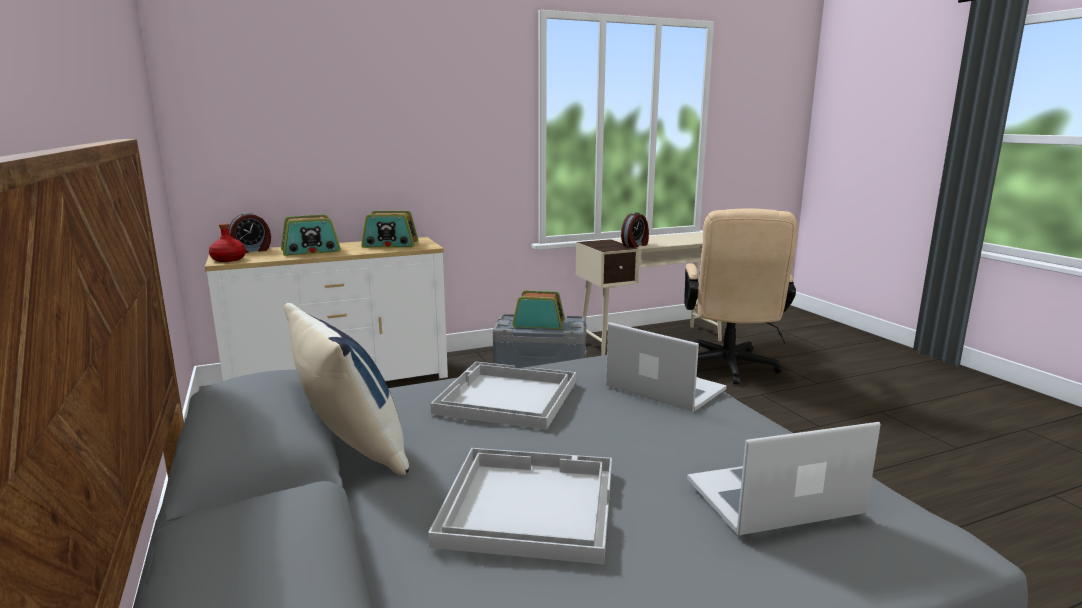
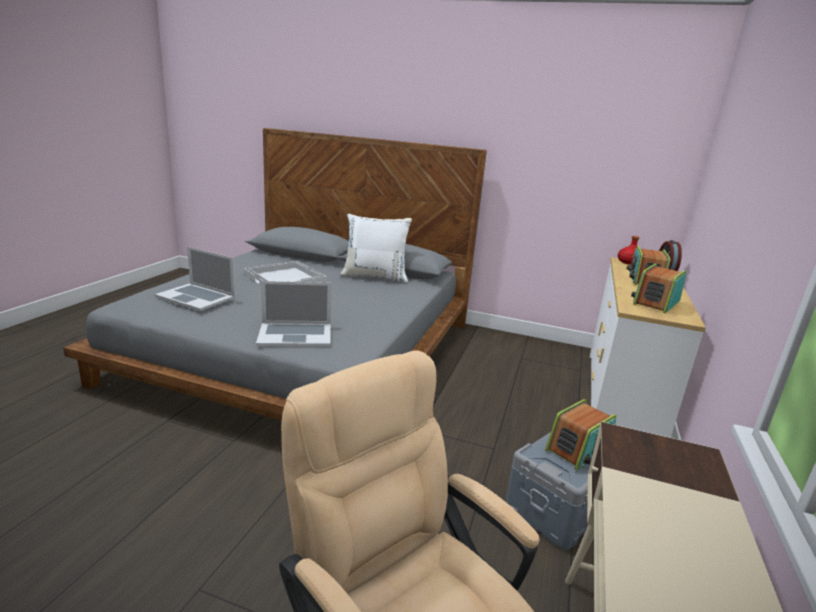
camera: 130 degrees right, 5 degrees up
(349, 450) = (375, 276): blue pillow -> white pillow
(505, 397) = (364, 303): white tray -> none
(635, 245) = (638, 482): alarm clock -> none
(773, 497) = (196, 297): laptop -> laptop turned 90 degrees clockwise

